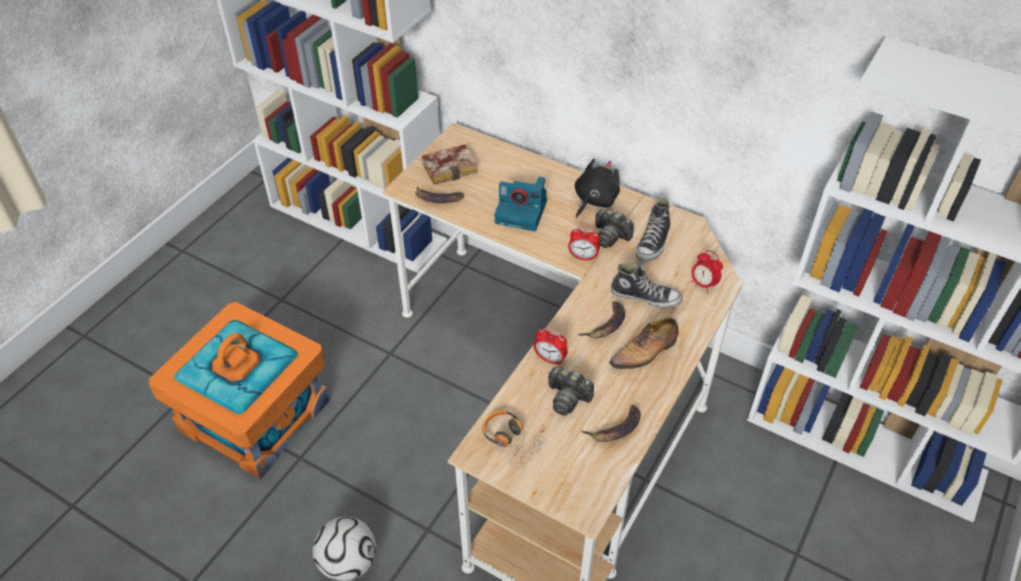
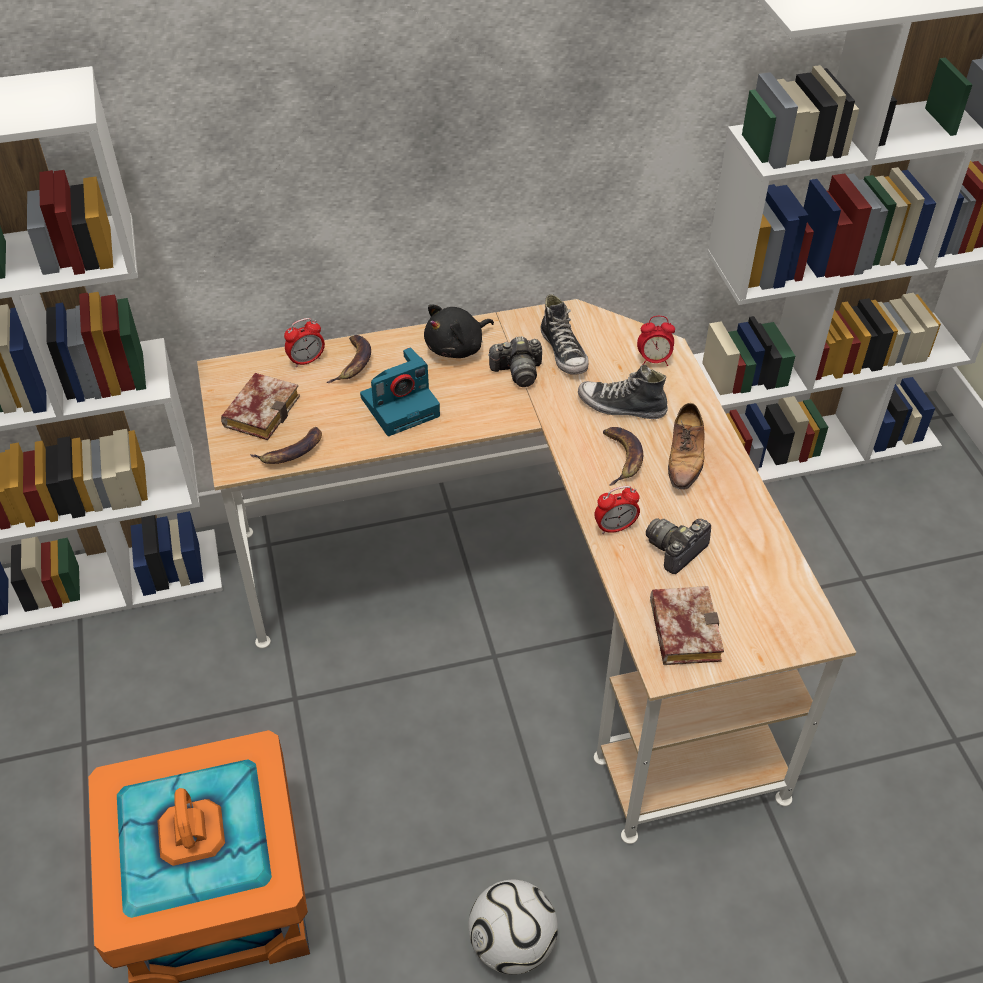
camera: 45 degrees left, 0 degrees up
(512, 440) = (681, 628): headphones -> book
(567, 398) = (676, 550): camera -> camera turned 150 degrees clockwise
(583, 257) = (518, 409): alarm clock -> alarm clock (306, 360)
(594, 200) = (457, 347): black plush toy -> black plush toy turned 120 degrees counterclockwise
(616, 429) = (750, 544): banana -> banana (353, 363)
(645, 296) = (621, 406): shoe -> shoe turned 135 degrees counterclockwise

